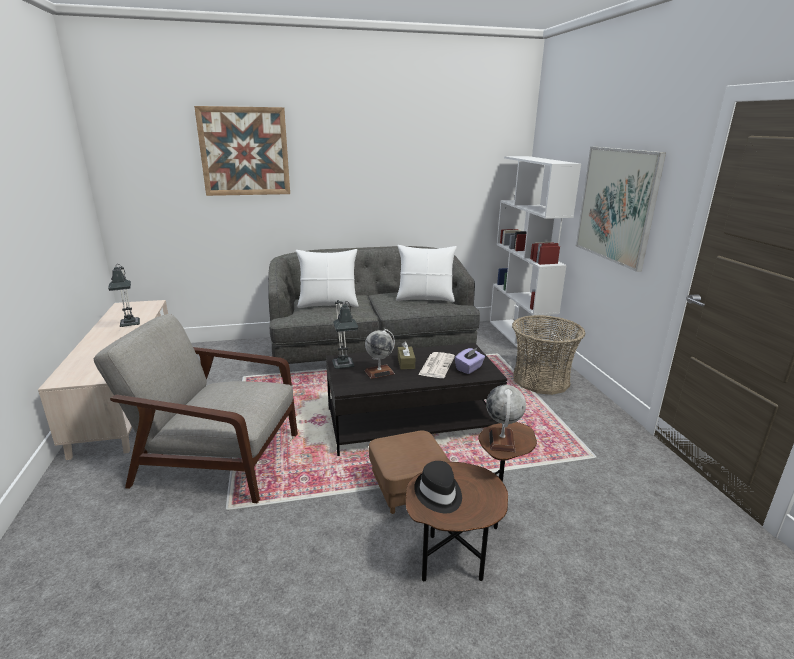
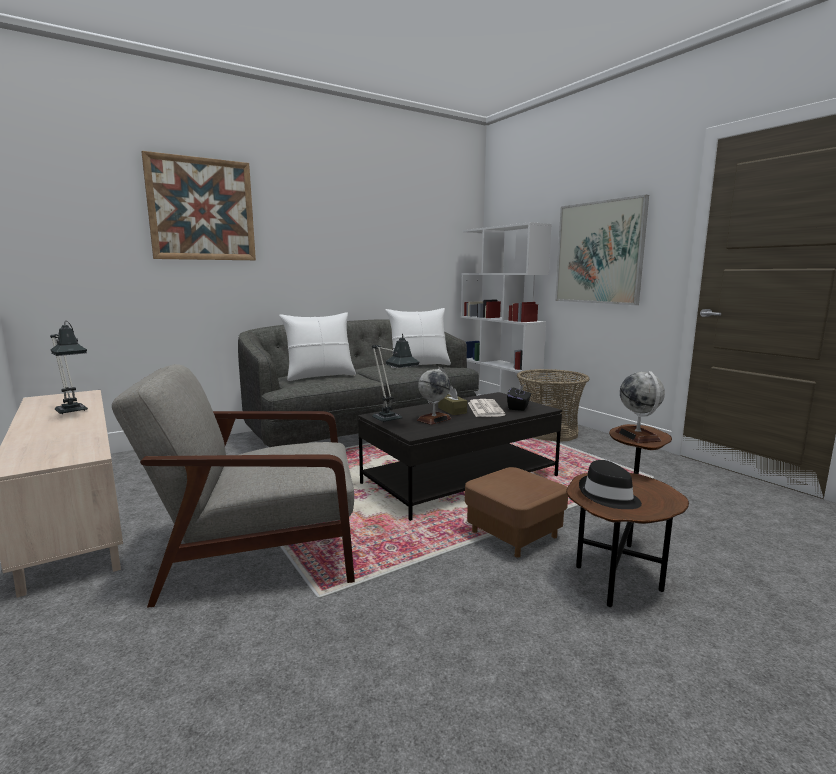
camera: 20 degrees left, 10 degrees down
(469, 368) = (518, 407): purple tissue box -> black tissue box

